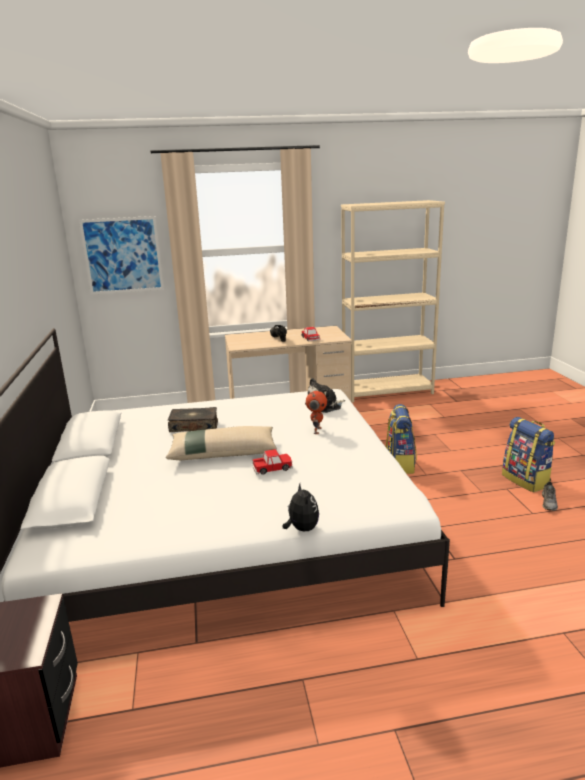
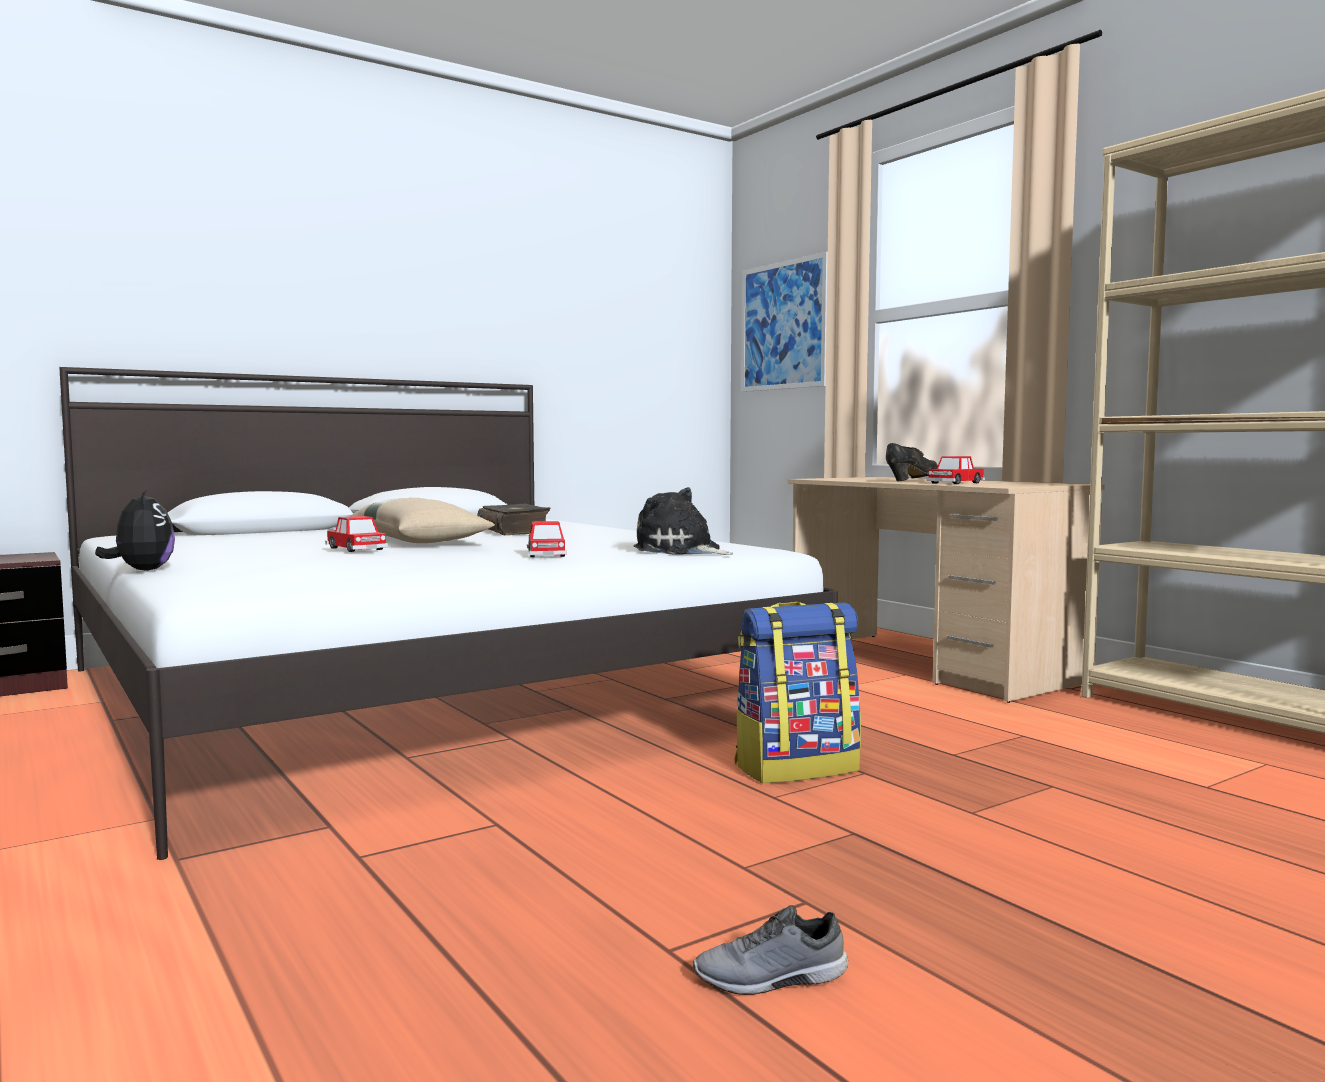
camera: 65 degrees right, 15 degrees down
(301, 529) = (142, 570): plush toy -> plush toy turned 75 degrees counterclockwise
(316, 430) = (546, 554): toy robot -> toy car
(526, 480) = (906, 932): backpack -> none

